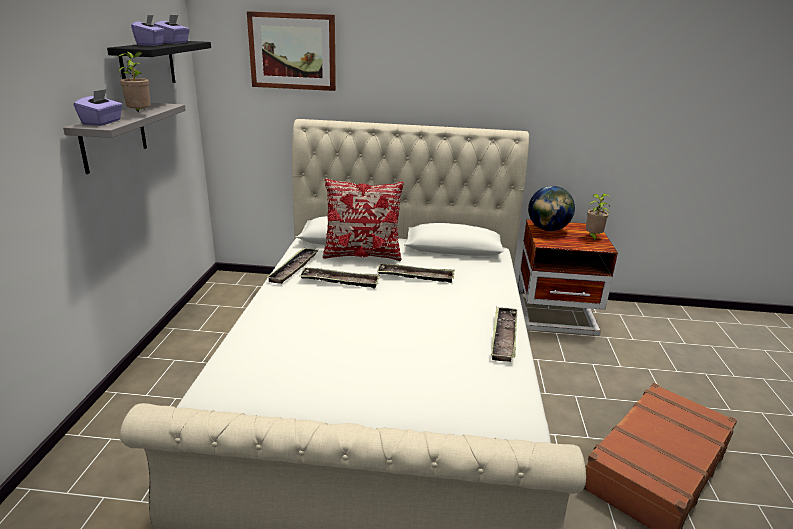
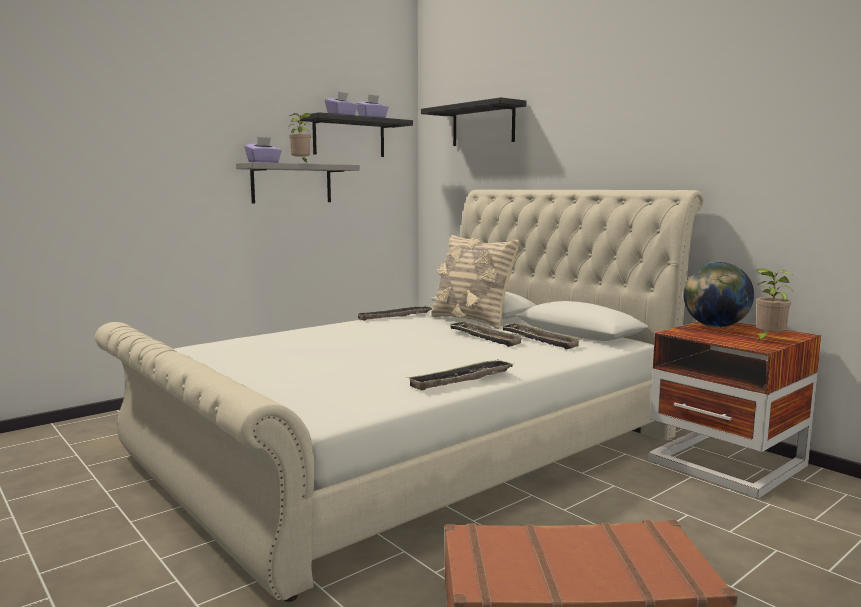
camera: 45 degrees right, 15 degrees down
(292, 51) = (483, 125): picture -> black shelf
(340, 281) = (410, 327): tray -> tray (539, 340)
(362, 255) = (471, 321): red pillow -> beige pillow

